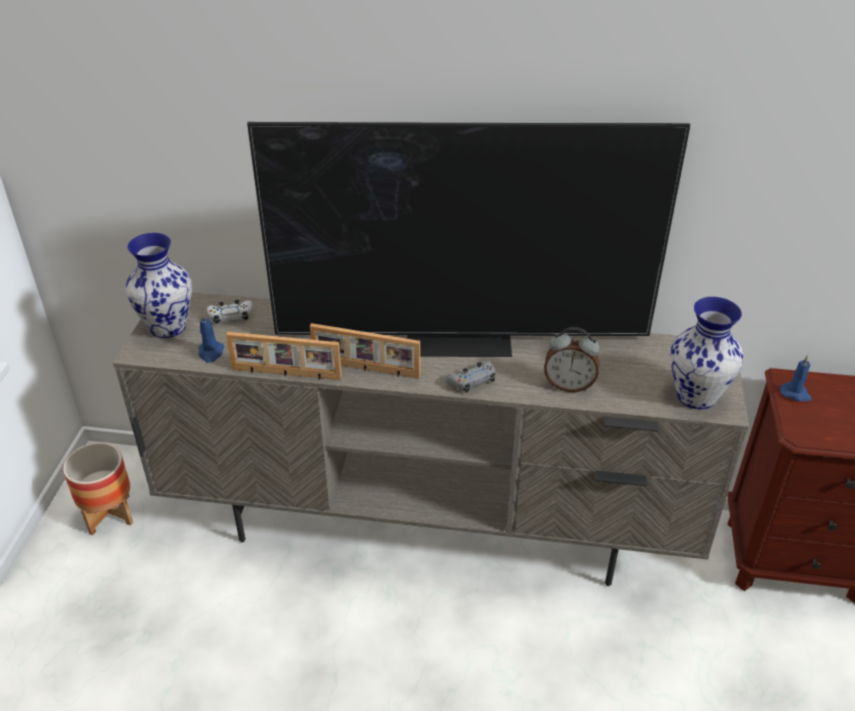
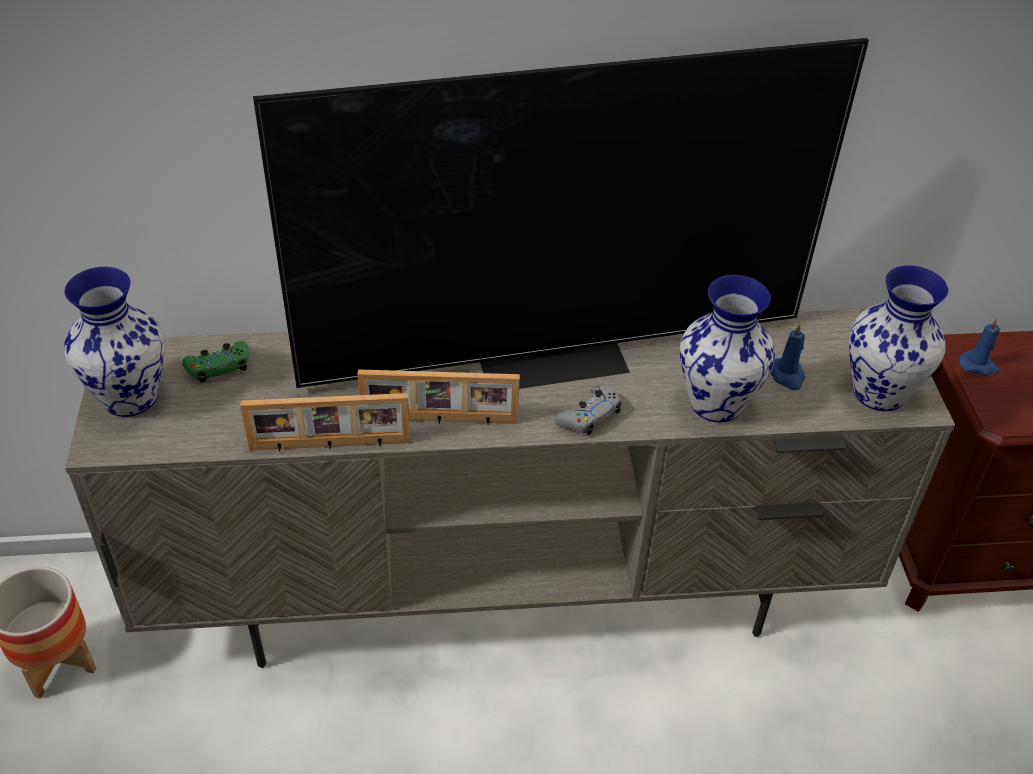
camera: 15 degrees left, 5 degrees up
(211, 353) = (209, 429): blue candle -> blue candle (787, 376)
(231, 316) = (219, 367): white game controller -> green game controller
(569, 385) = (717, 403): alarm clock -> vase

